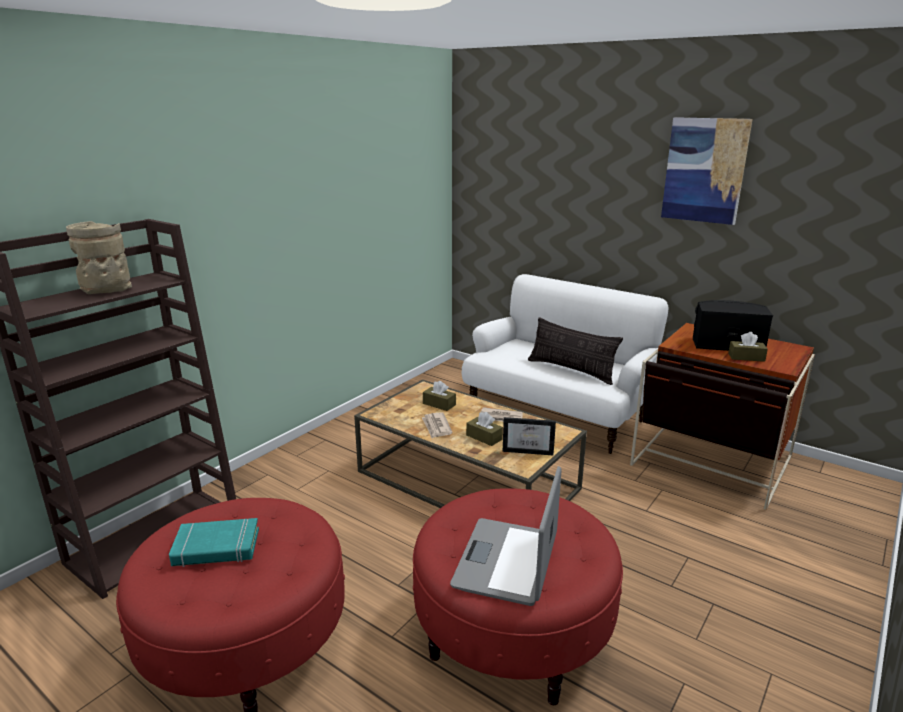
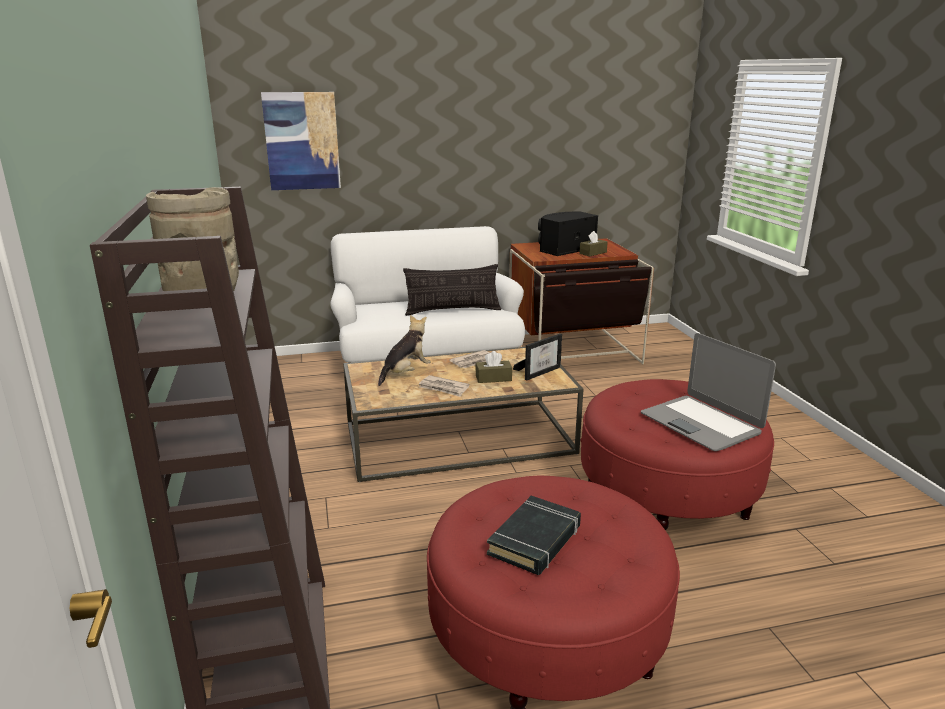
camera: 50 degrees left, 0 degrees up
(216, 548) = (535, 540): turquoise book -> black book
(439, 404) = (405, 373): brown tissue box -> plush toy
(704, 170) = (508, 103): picture -> picture (302, 141)

